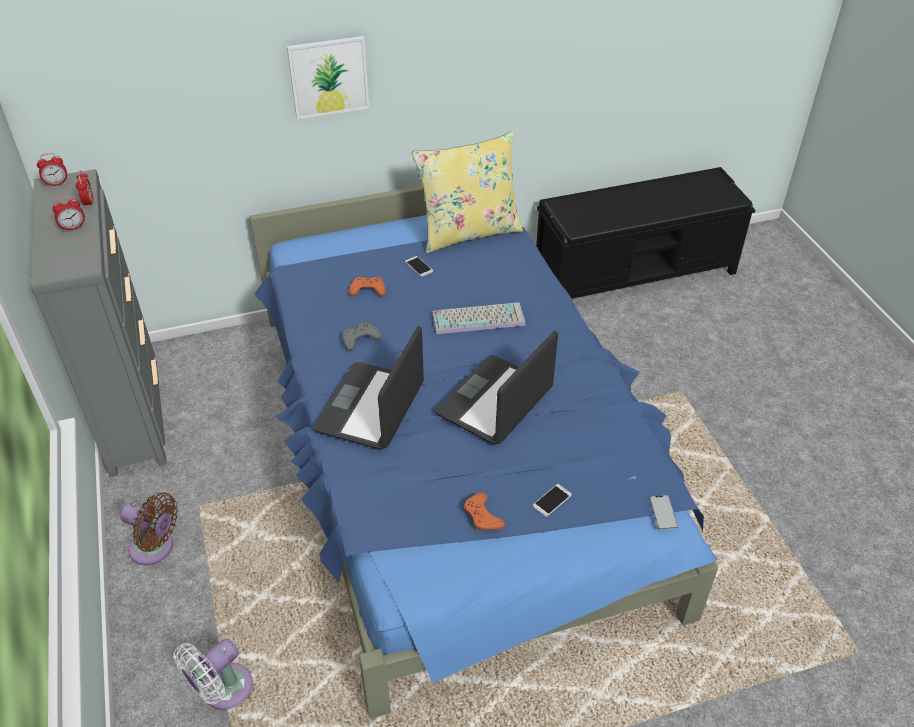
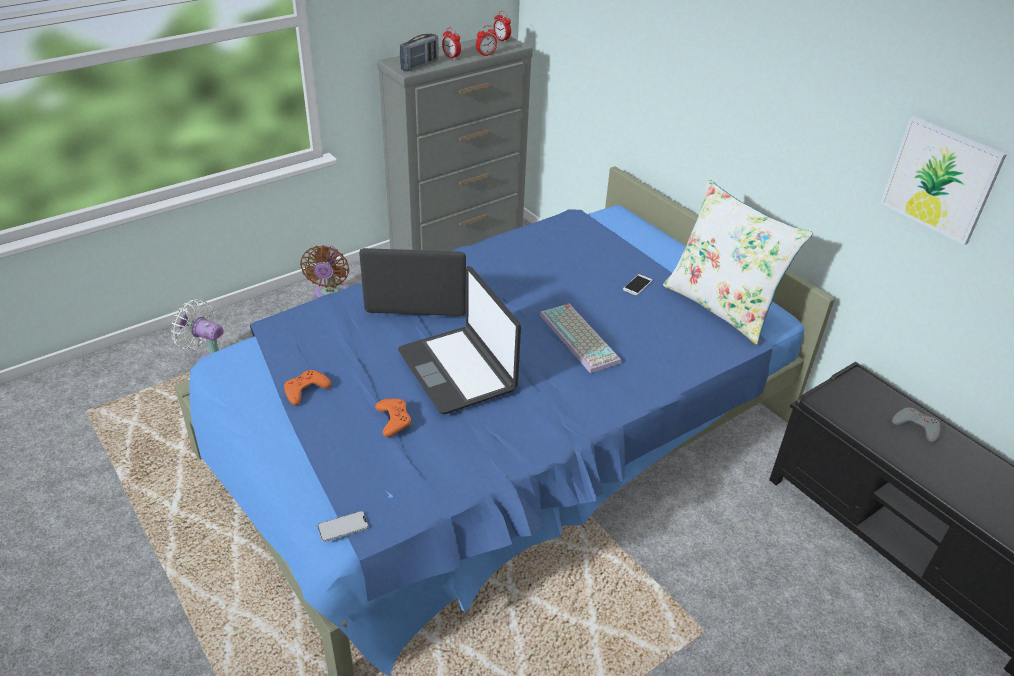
camera: 70 degrees right, 5 degrees down
(77, 255) = (420, 65): none -> radio
(329, 77) = (709, 73): picture -> picture (940, 179)
(360, 339) = (506, 272): grey game controller -> grey game controller (916, 427)
(367, 290) = (580, 262): orange game controller -> orange game controller (393, 419)
(468, 232) = (721, 306): yellow pillow -> white pillow
(496, 402) = (458, 370): laptop -> laptop turned 135 degrees counterclockwise
(552, 500) = (338, 435): phone -> none

